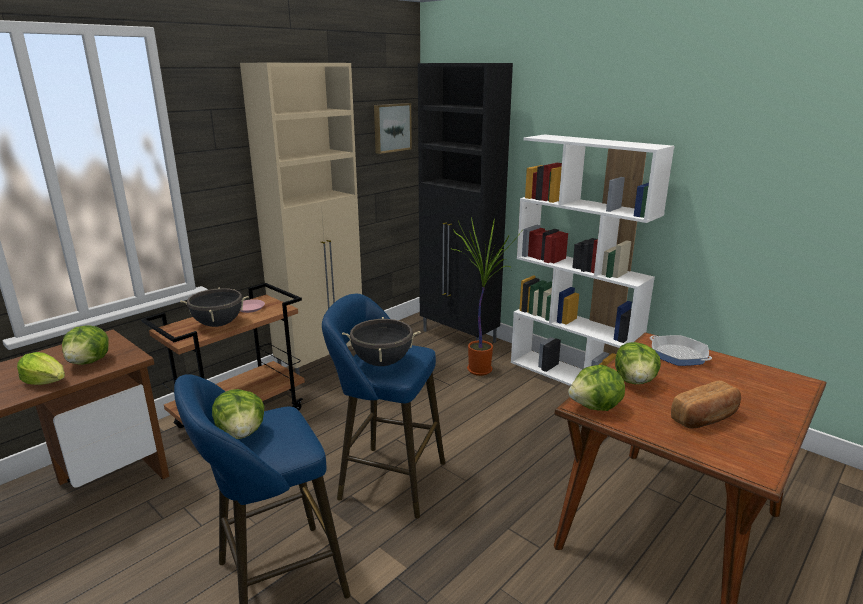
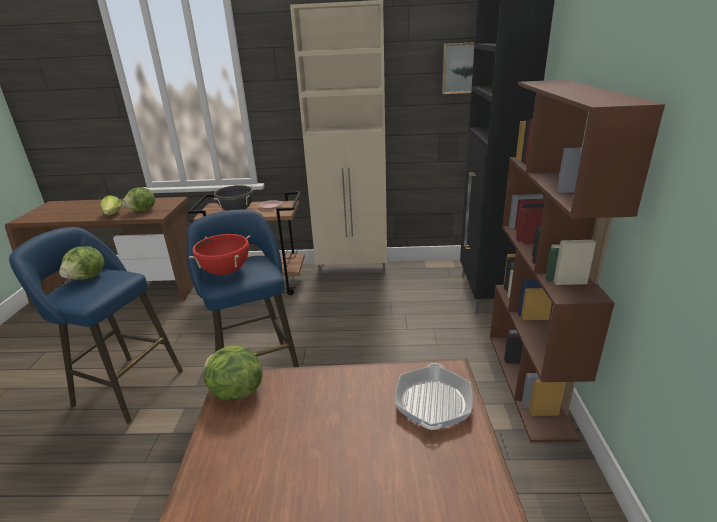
camera: 50 degrees right, 5 degrees up
(382, 362) = (225, 271): black cooking pot -> red cooking pot
(478, 369) = (451, 329): potted plant -> none
(572, 376) = (529, 382): white bookcase -> brown bookcase
(635, 381) = (321, 395): lettuce -> none
(705, 418) = (278, 479): bread -> none

